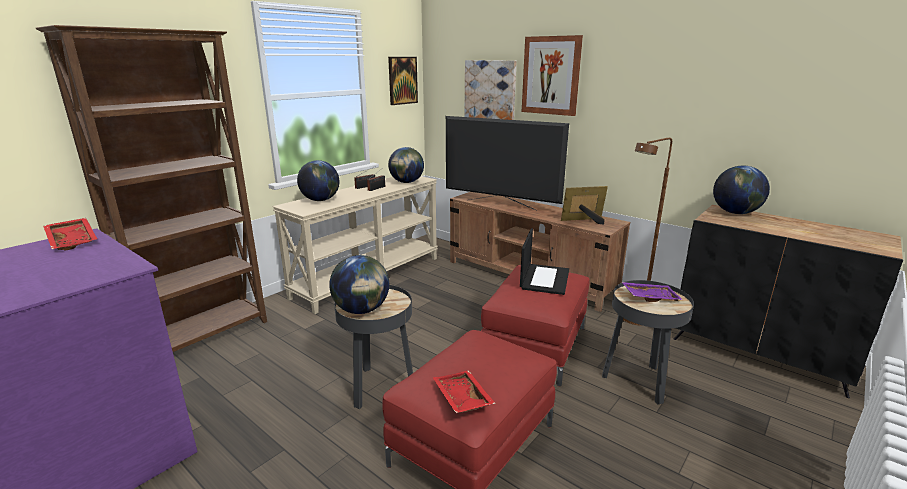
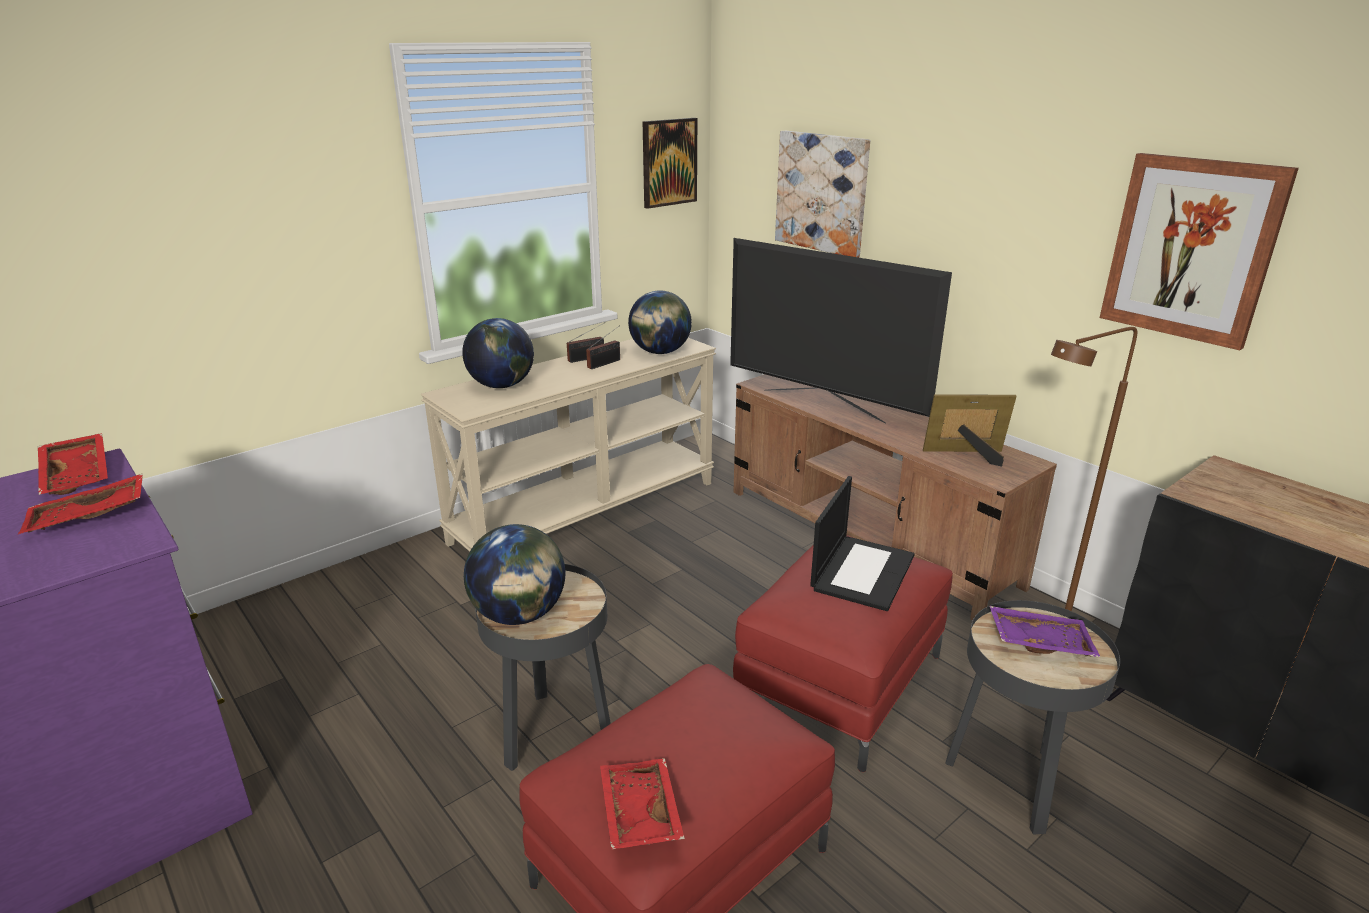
camera: 10 degrees right, 5 degrees up
(90, 259) = (88, 517): none -> red tray
(206, 336) = (307, 602): brown bookcase -> none
(551, 75) = (931, 174): picture -> picture (1191, 249)
(735, 213) = (1253, 481): globe -> none

